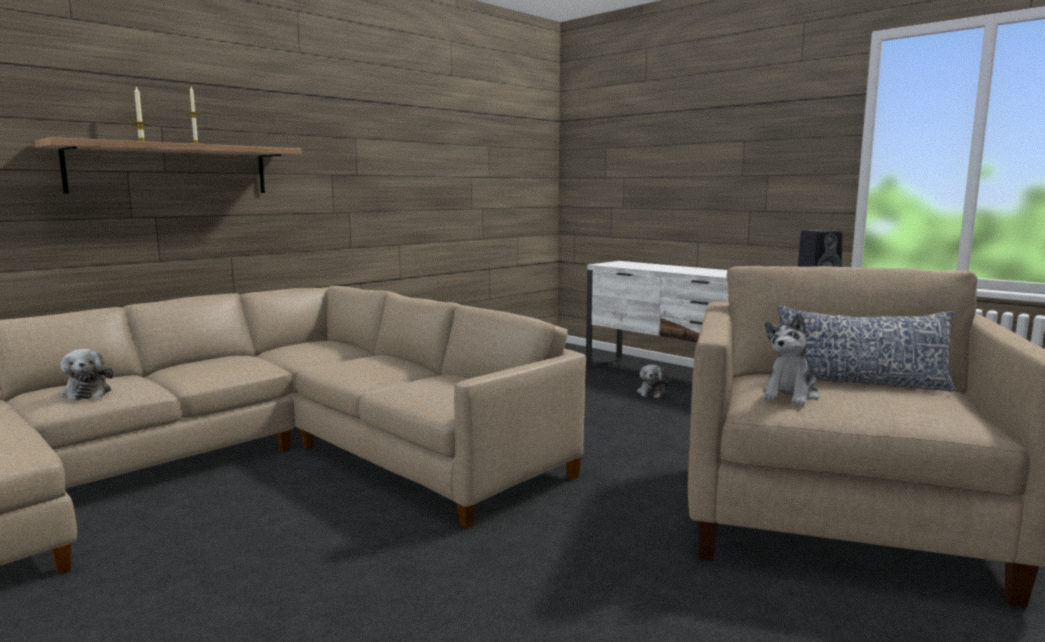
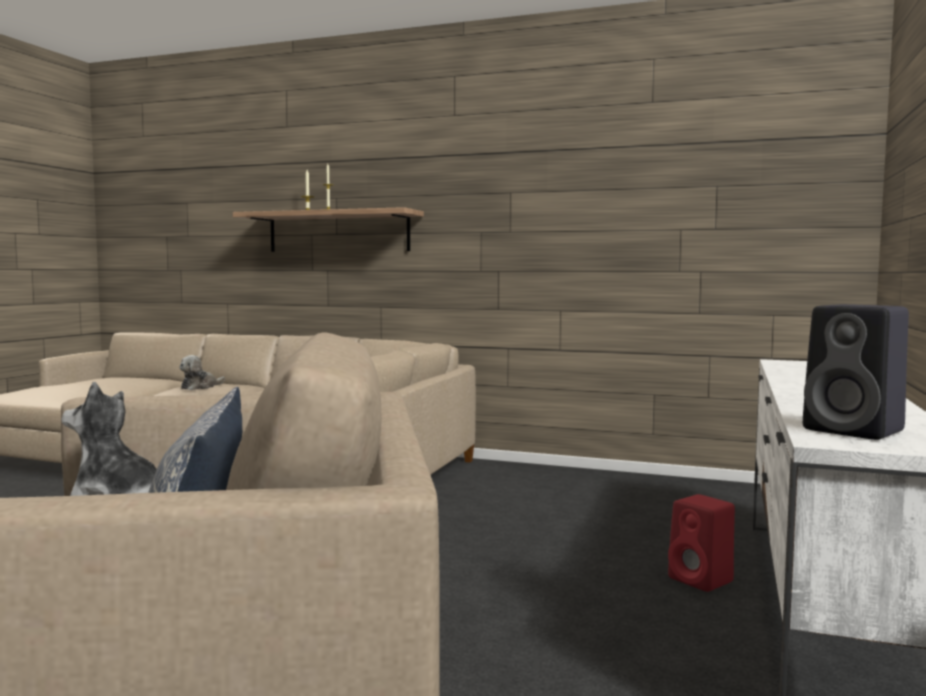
camera: 65 degrees right, 5 degrees down
(652, 392) = (702, 580): plush toy -> red speaker

